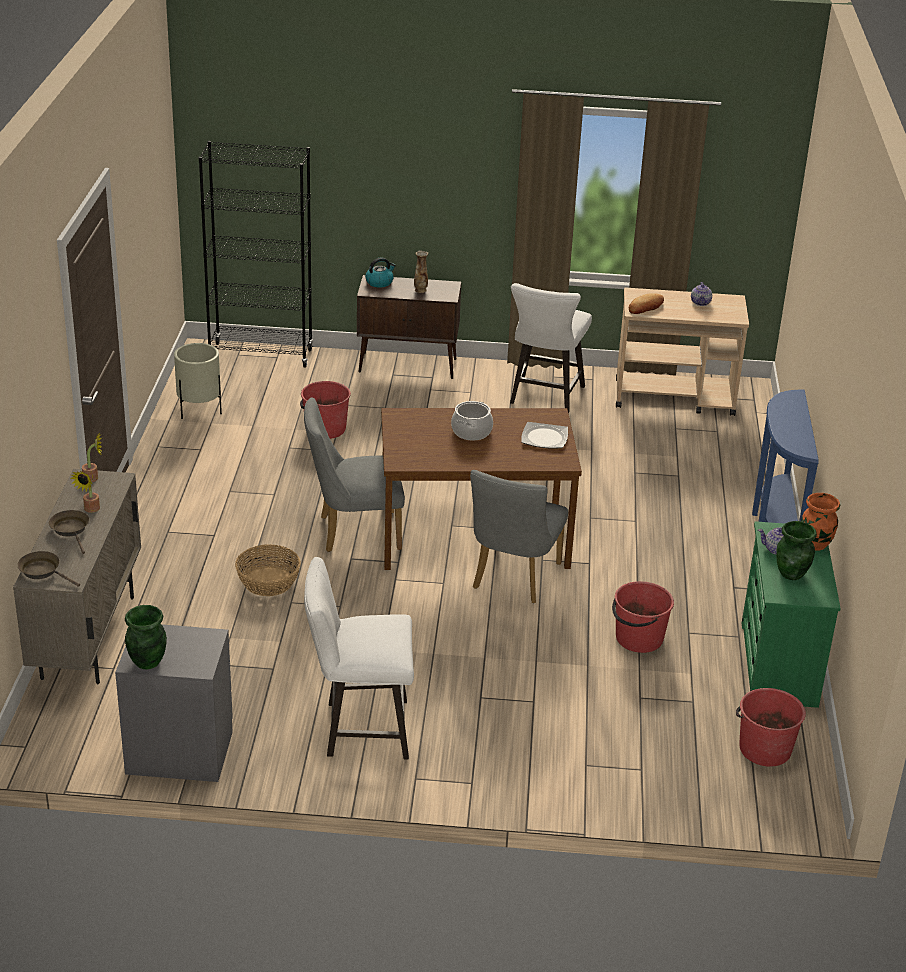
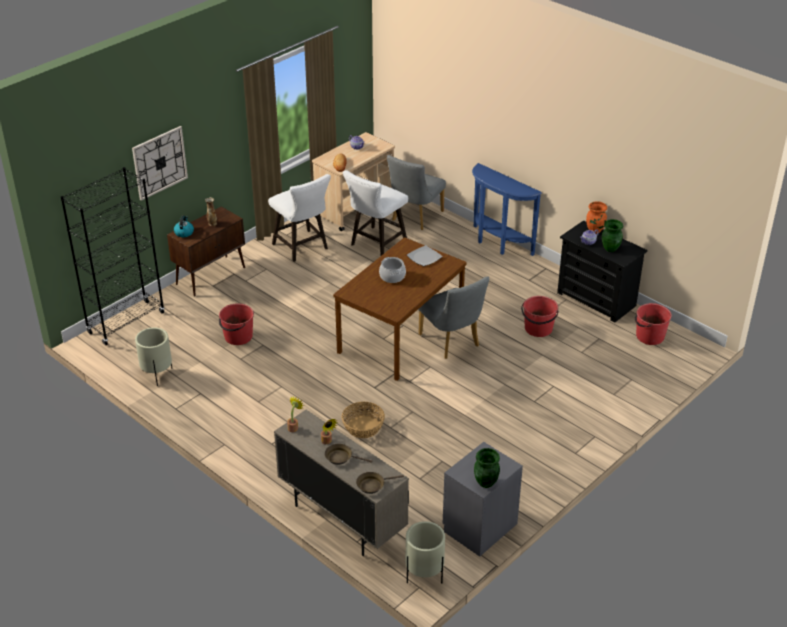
camera: 50 degrees left, 5 degrees up
(50, 742) = (424, 575): none -> beige planter
(353, 533) = (351, 375): grey chair -> grey chair (415, 217)
(359, 729) = (521, 454): white stool -> white stool (376, 244)
(370, 169) = (159, 162): none -> wall clock
(778, 664) = (596, 299): green dresser -> black dresser

